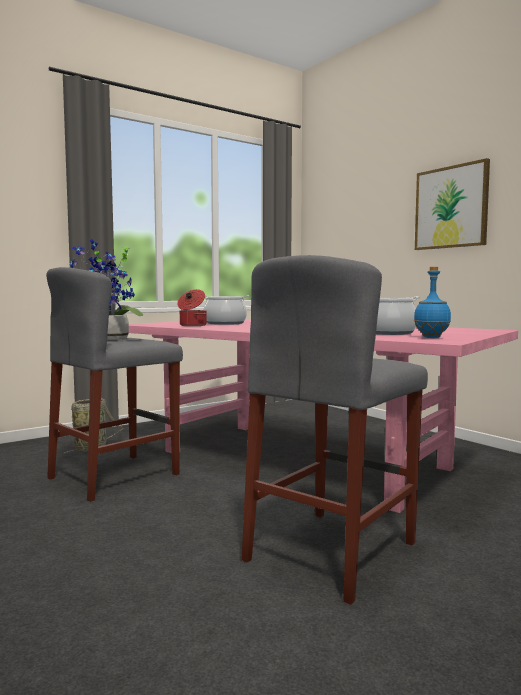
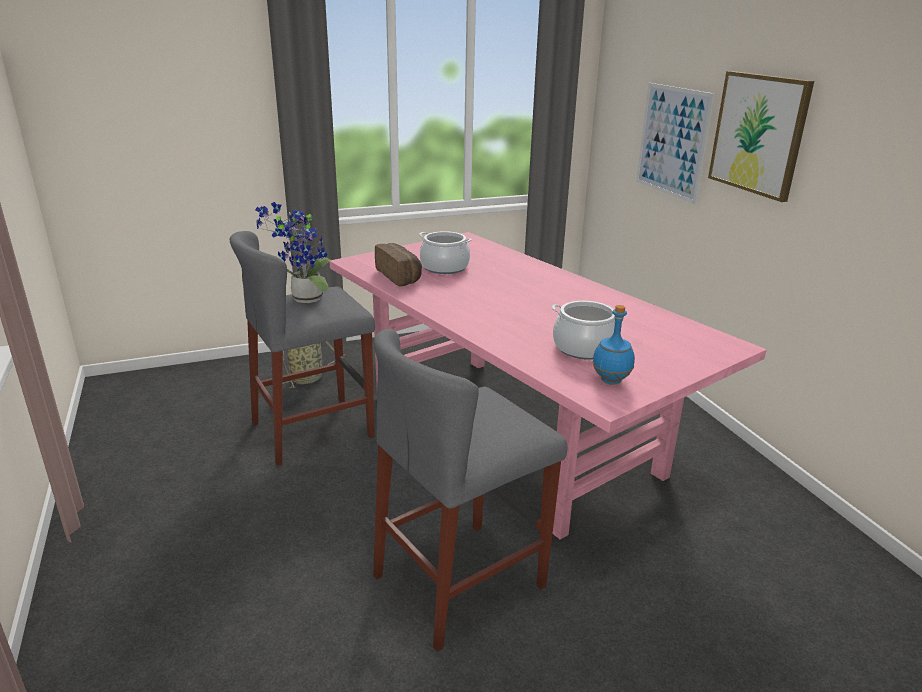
camera: 15 degrees right, 20 degrees up
(192, 325) = (400, 276): cooking pot -> bread
(376, 237) = (672, 141): none -> picture

